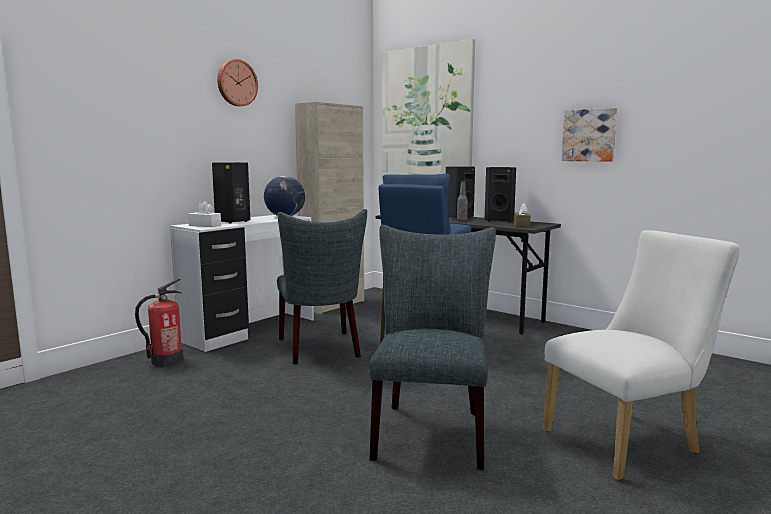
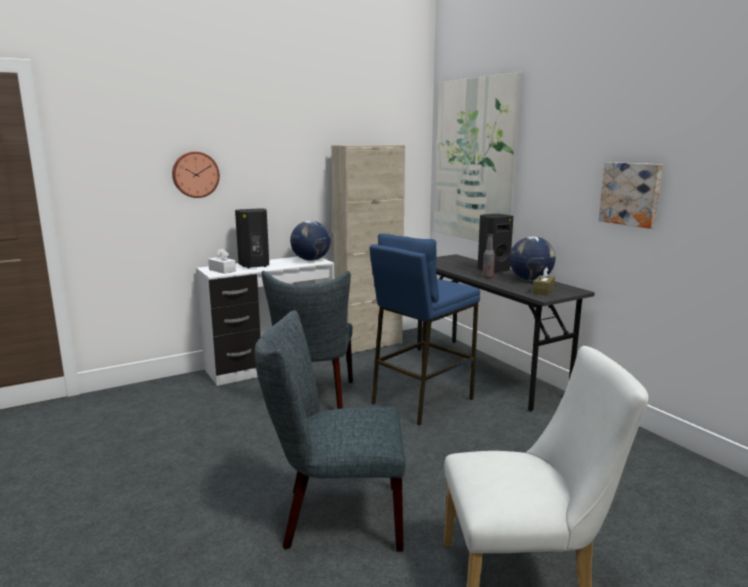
camera: 20 degrees right, 5 degrees up
(166, 361) = (180, 391): fire extinguisher -> none
(236, 83) = (266, 130): wall clock -> wall clock (195, 174)
(430, 430) = (334, 517): grey chair -> grey chair turned 120 degrees counterclockwise
(500, 220) = (531, 280): black speaker -> globe

